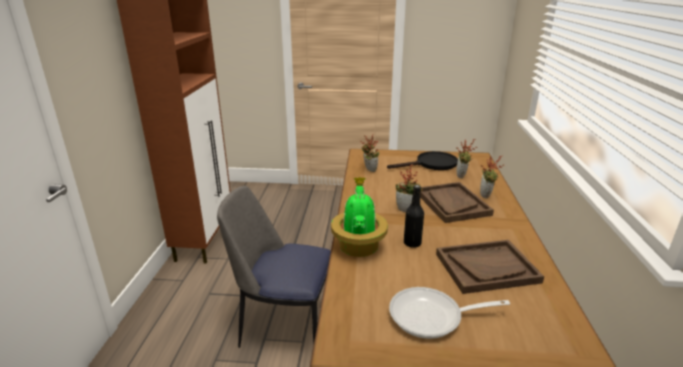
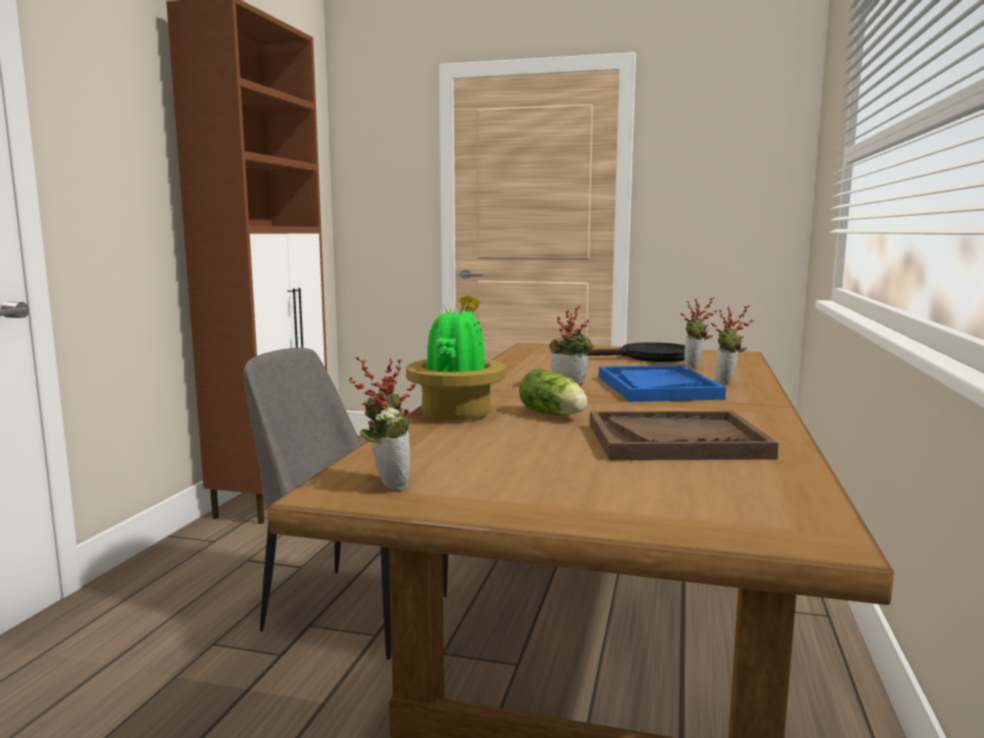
camera: 10 degrees right, 15 degrees down
(368, 170) = (533, 358): potted plant -> potted plant (386, 484)
(412, 243) = (554, 415): black bottle -> lettuce
(432, 317) = (532, 476): frying pan -> none
(452, 203) = (657, 387): brown tray -> blue tray

